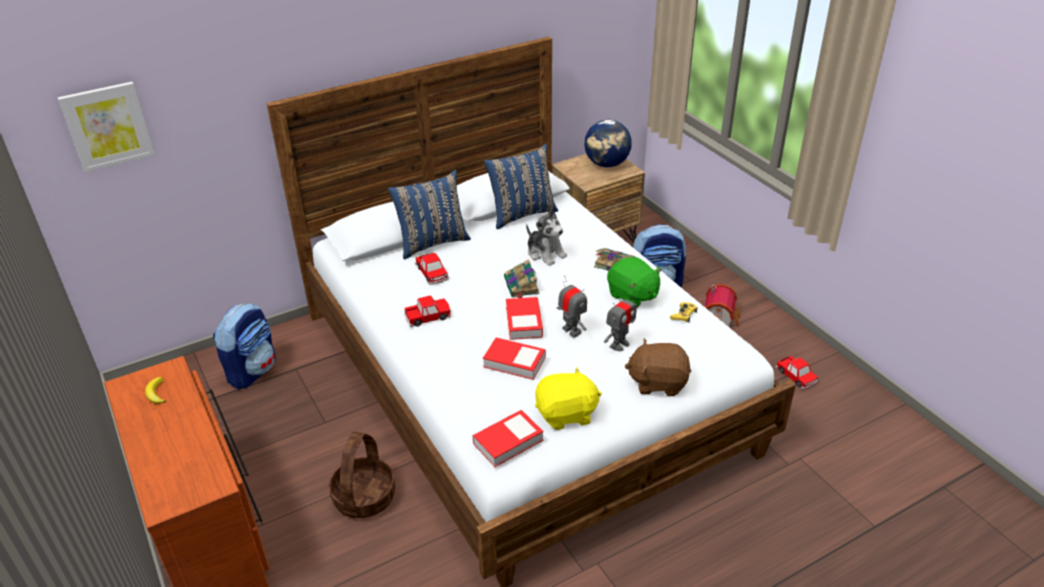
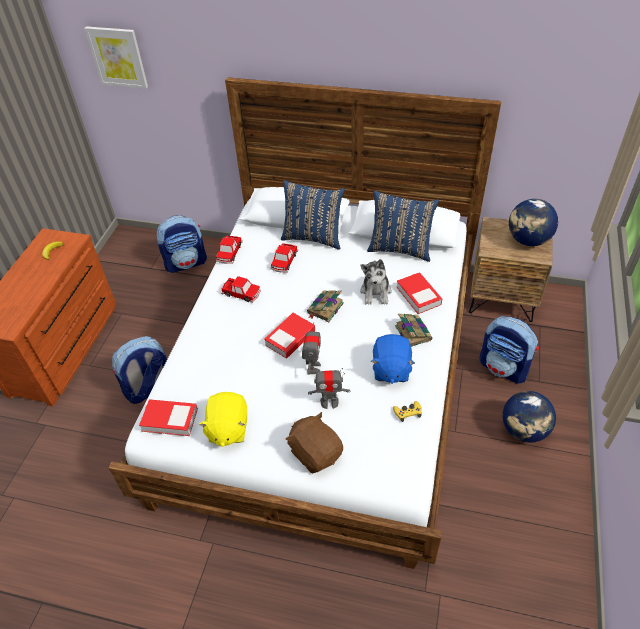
camera: 45 degrees right, 10 degrees up
(365, 497) = (149, 389): basket -> backpack
(514, 362) = (245, 365): book -> book (418, 296)
(566, 414) = (227, 429): yellow plush toy -> yellow plush toy turned 60 degrees clockwise
(632, 296) = (390, 369): green plush toy -> blue plush toy
(720, 318) = (524, 430): toy house -> globe
(796, 376) = (525, 527): toy car -> toy car (229, 253)

